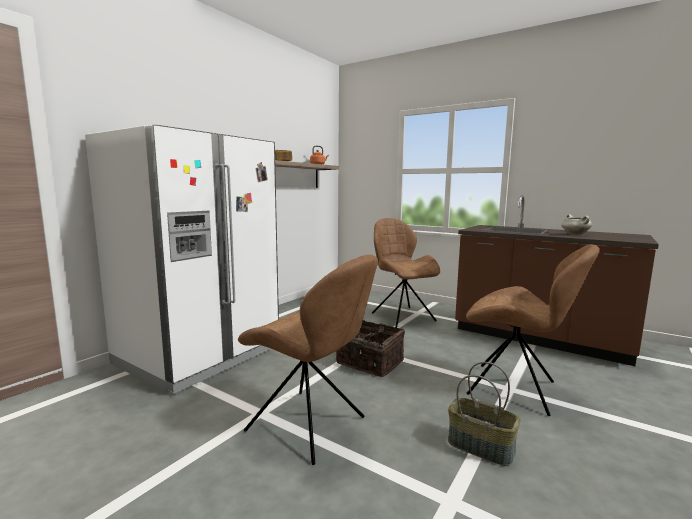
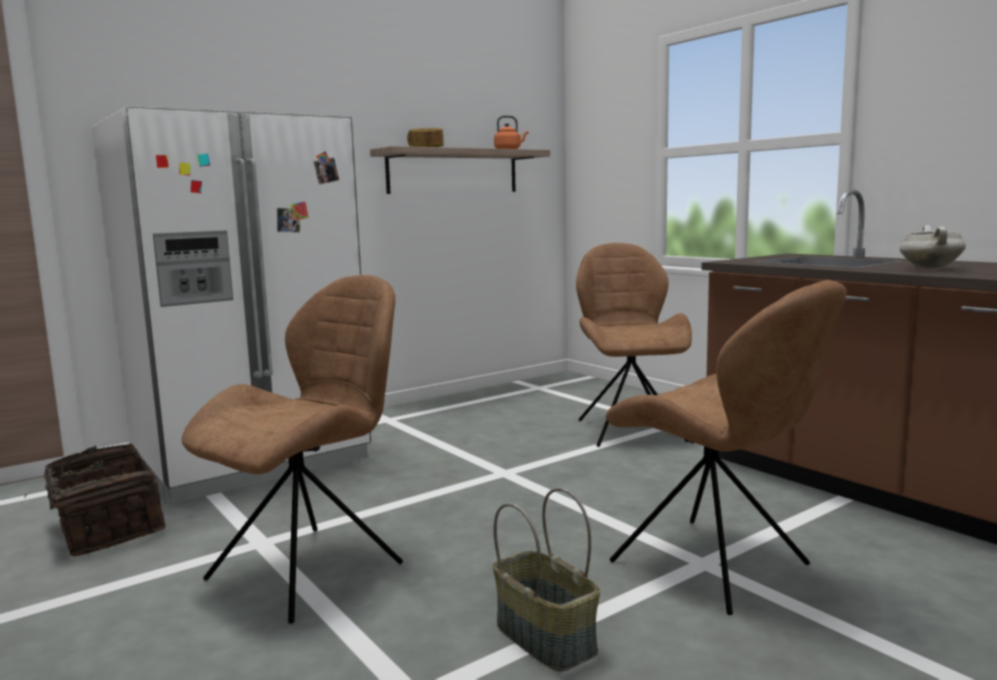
camera: 20 degrees right, 0 degrees up
(309, 426) = (311, 569): brown chair -> brown chair turned 105 degrees counterclockwise
(368, 363) = (490, 496): basket -> basket (106, 529)

